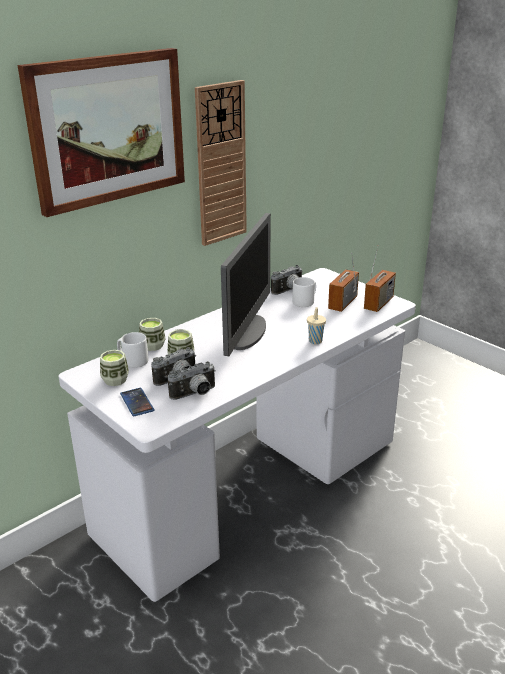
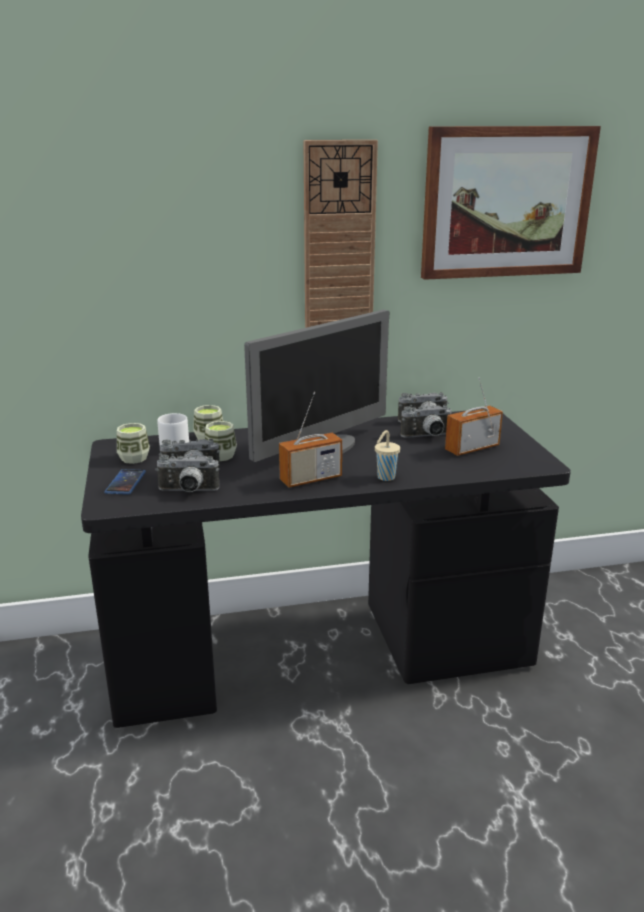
camera: 30 degrees right, 5 degrees down
(107, 129) = (179, 174): picture -> picture (506, 203)
(253, 486) = (321, 653): white desk -> black desk
(305, 302) = (427, 437): white mug -> camera
(378, 303) = (518, 459): radio -> radio (311, 479)

